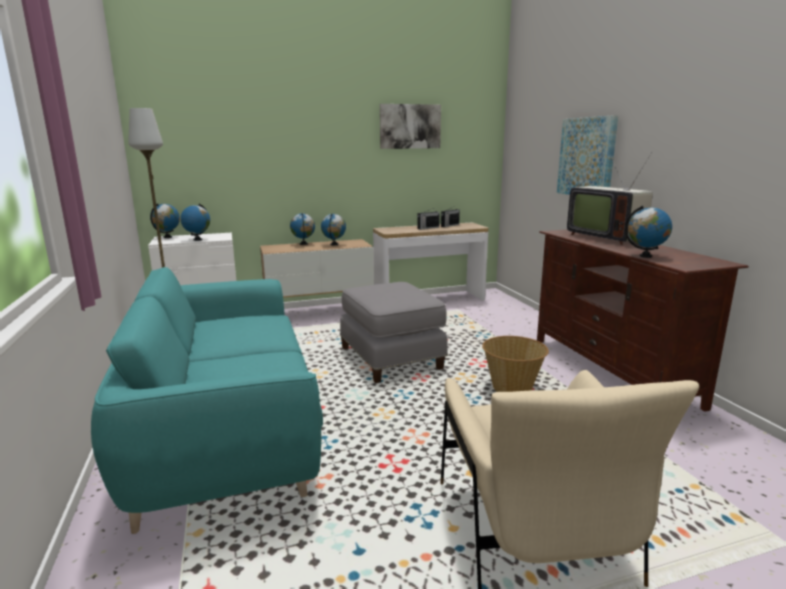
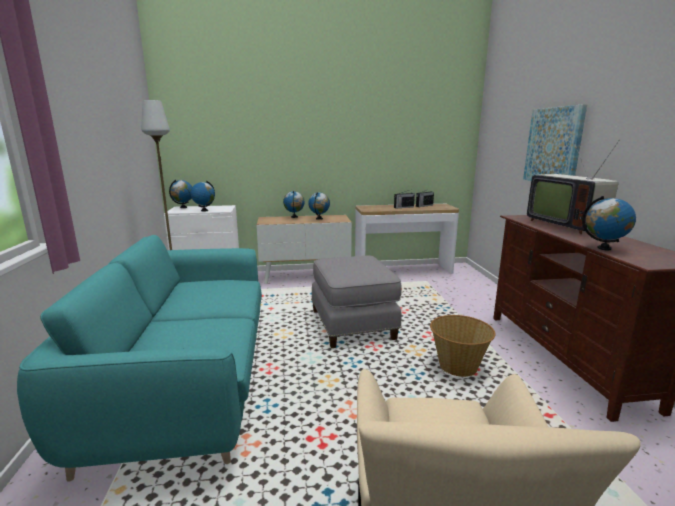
camera: 10 degrees right, 0 degrees up
(410, 126) = (392, 117): picture -> none

